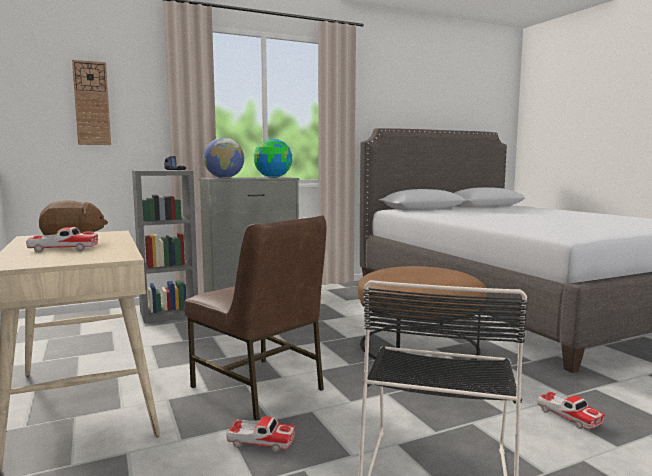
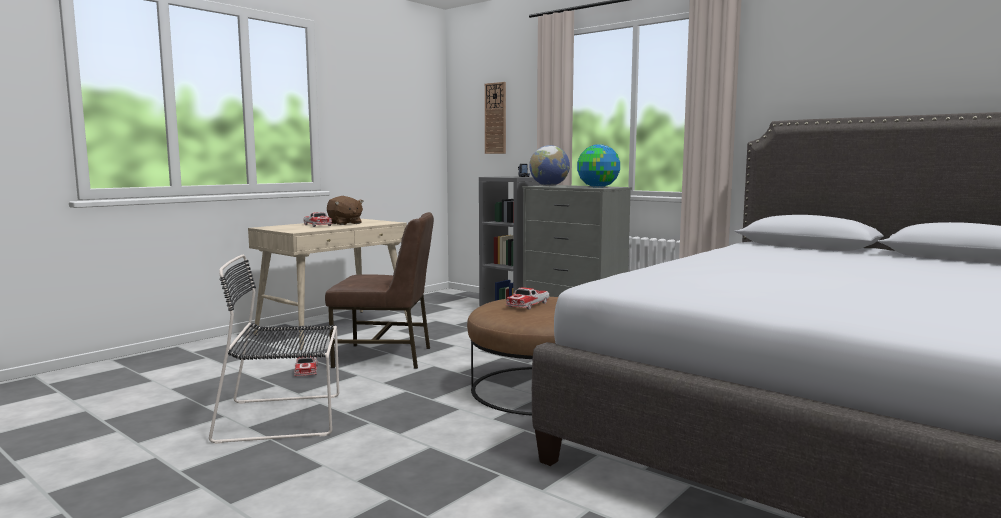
camera: 65 degrees right, 0 degrees up
(259, 388) = (385, 357): brown chair -> brown chair turned 105 degrees counterclockwise
(568, 416) = (411, 460): toy car -> toy car (528, 305)

